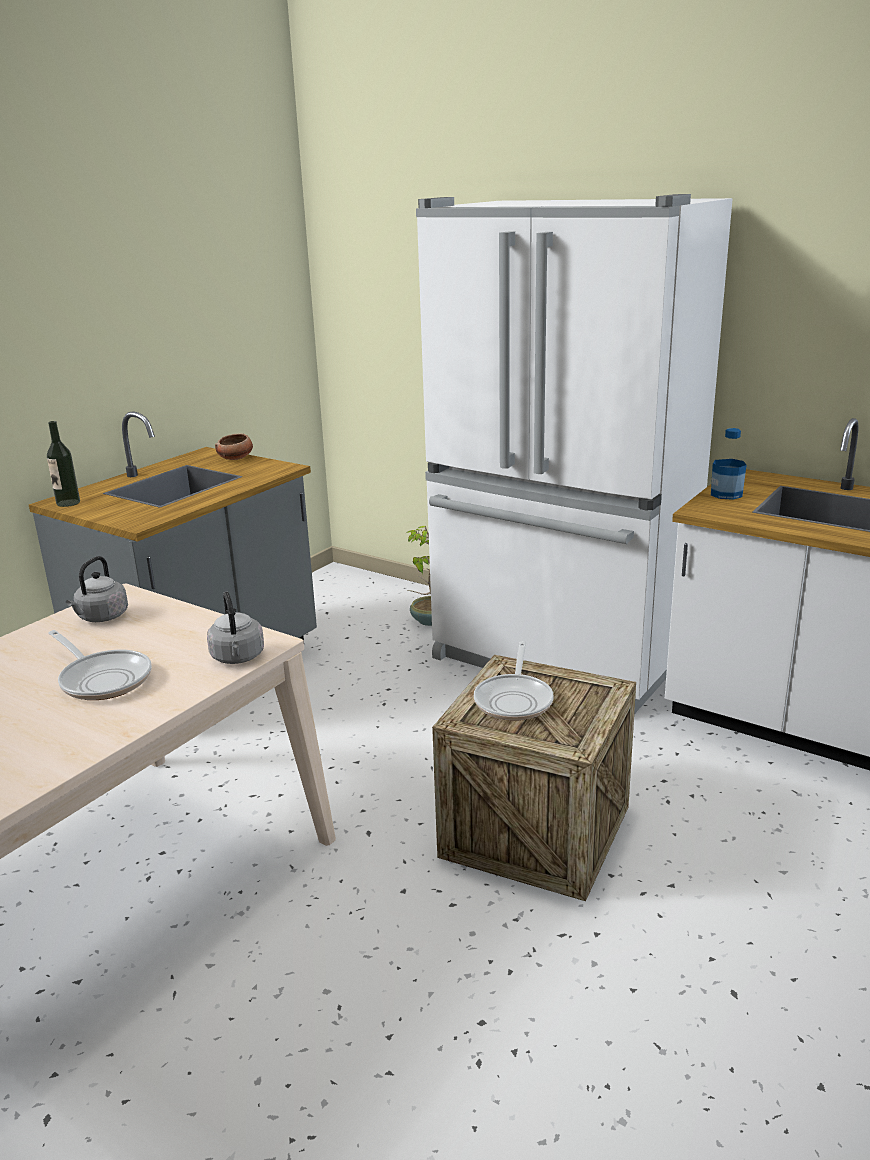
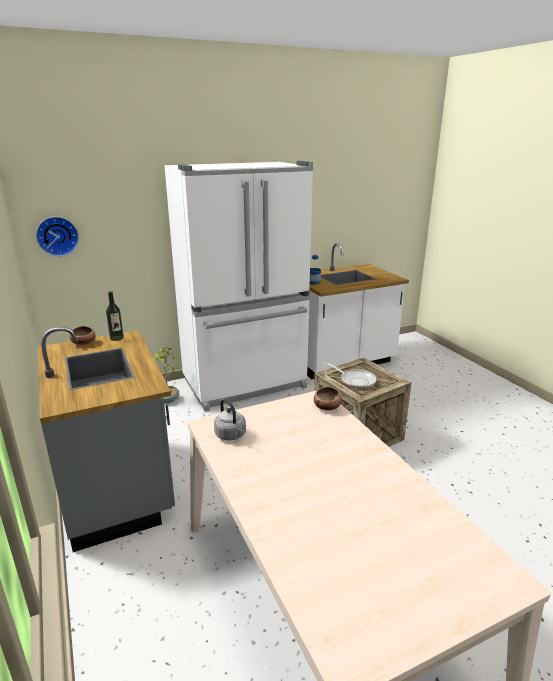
camera: 60 degrees left, 0 degrees up
(68, 503) = (67, 403): bottle -> bottle (117, 338)
(103, 679) = (314, 446): frying pan -> none
(238, 658) = (327, 407): grey kettle -> bowl
(353, 307) = (57, 236): none -> wall clock

